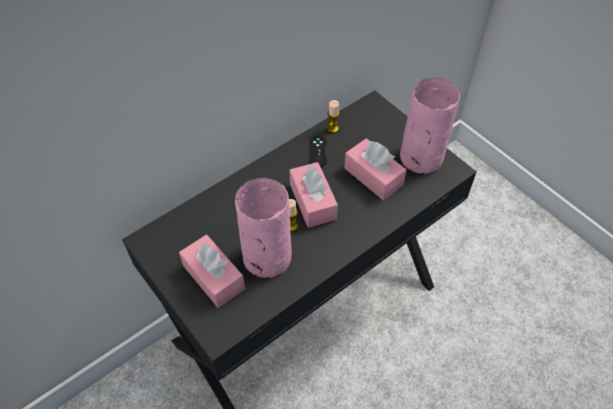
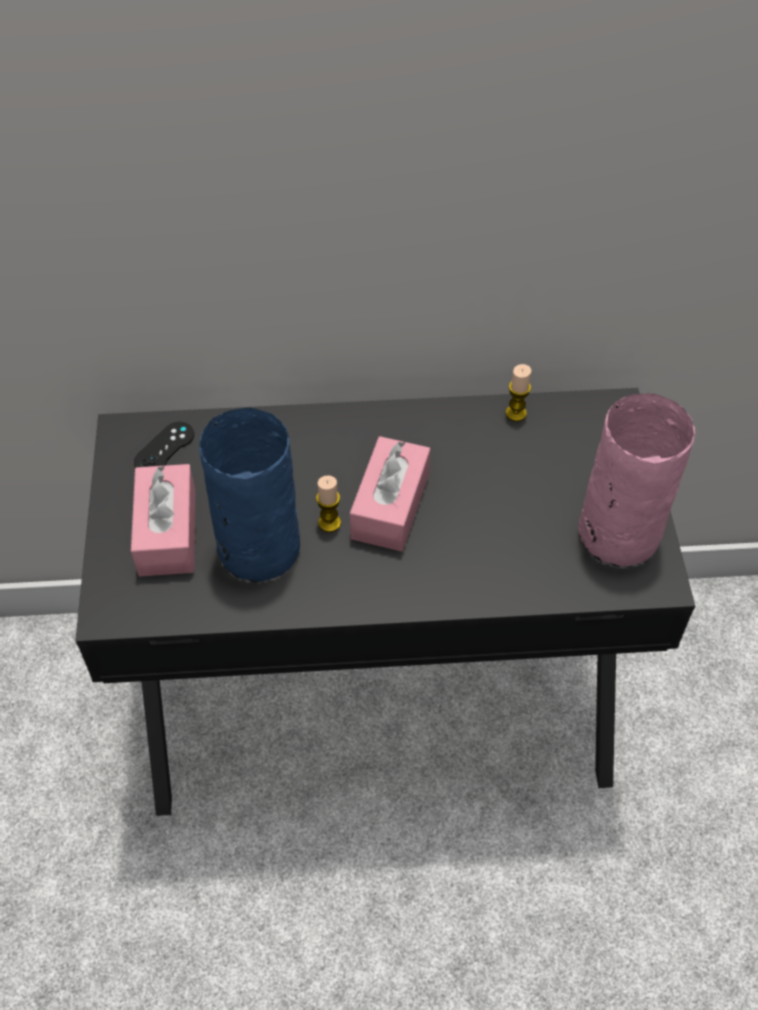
camera: 35 degrees right, 0 degrees up
(266, 258) = (256, 548): pink vase -> blue vase
(318, 151) = (462, 437): black game controller -> black game controller (164, 448)
(373, 176) = (515, 520): pink tissue box -> none

